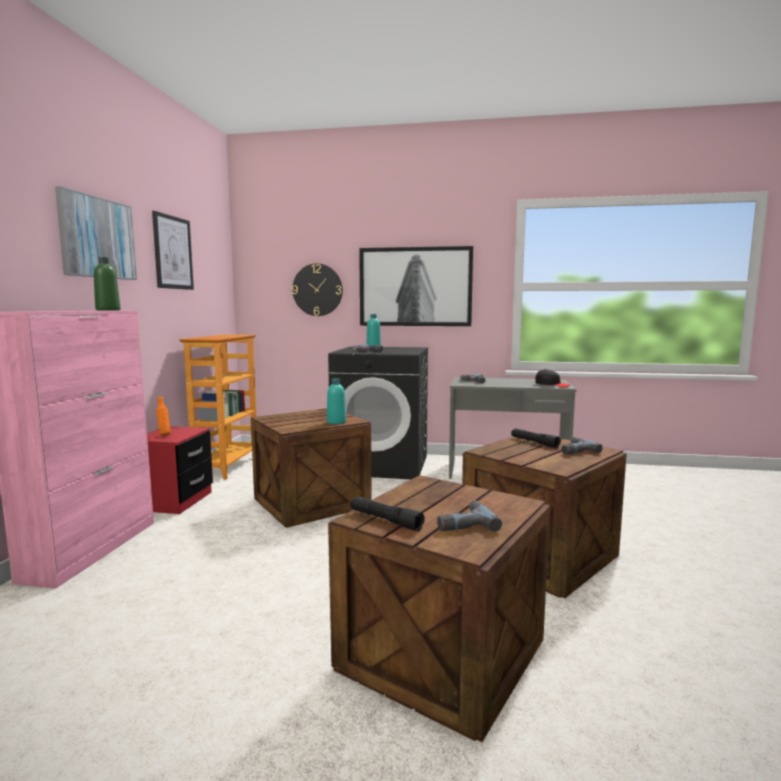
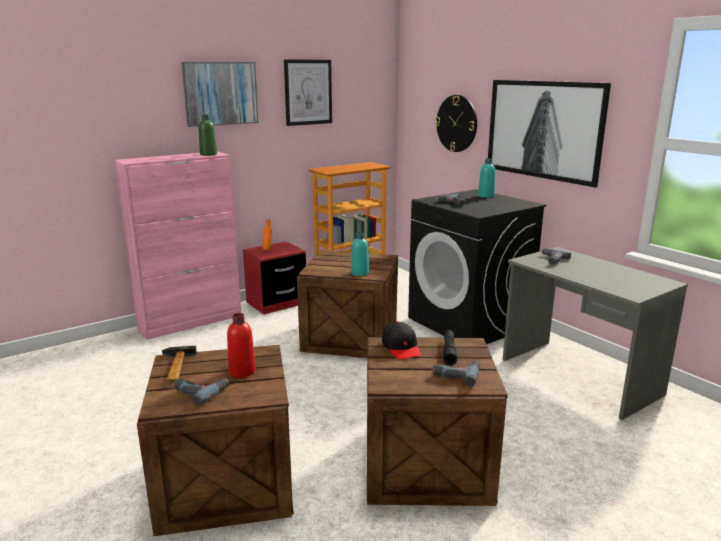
camera: 45 degrees right, 10 degrees up
(385, 520) = (175, 368): black flashlight -> hammer
(450, 499) = (242, 371): none -> red bottle
(552, 385) = (629, 288): black cap -> black cap (401, 348)

